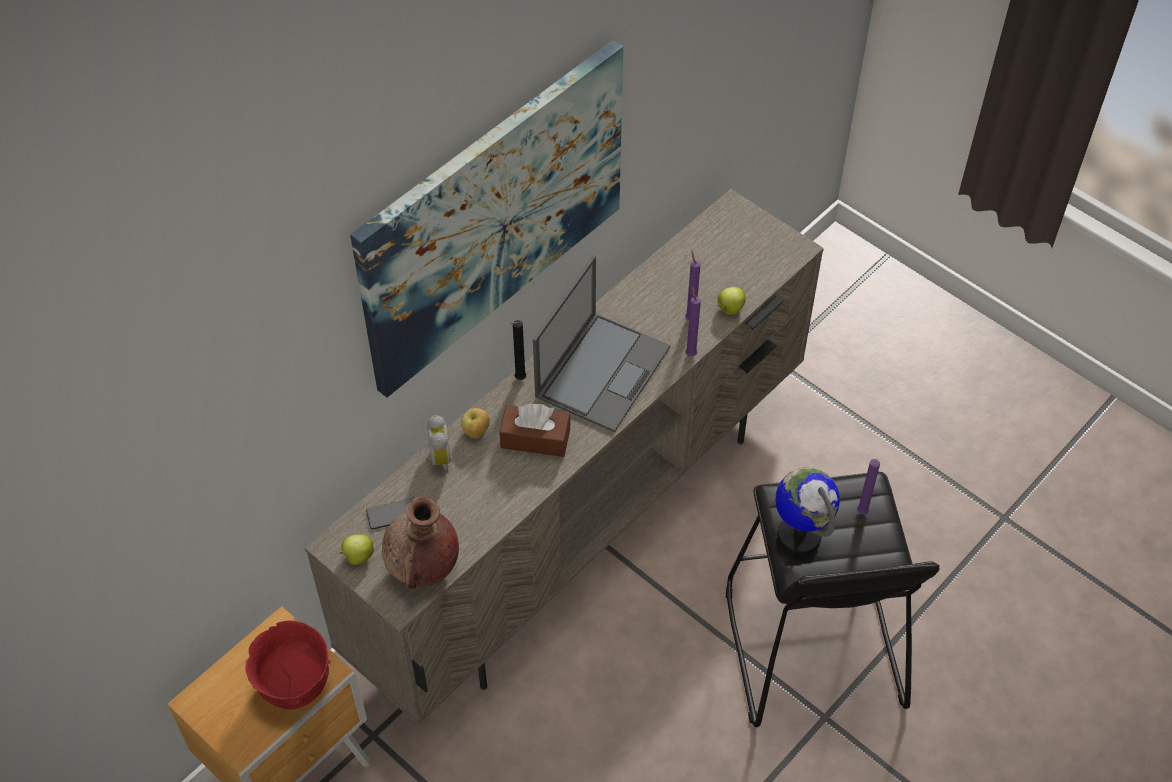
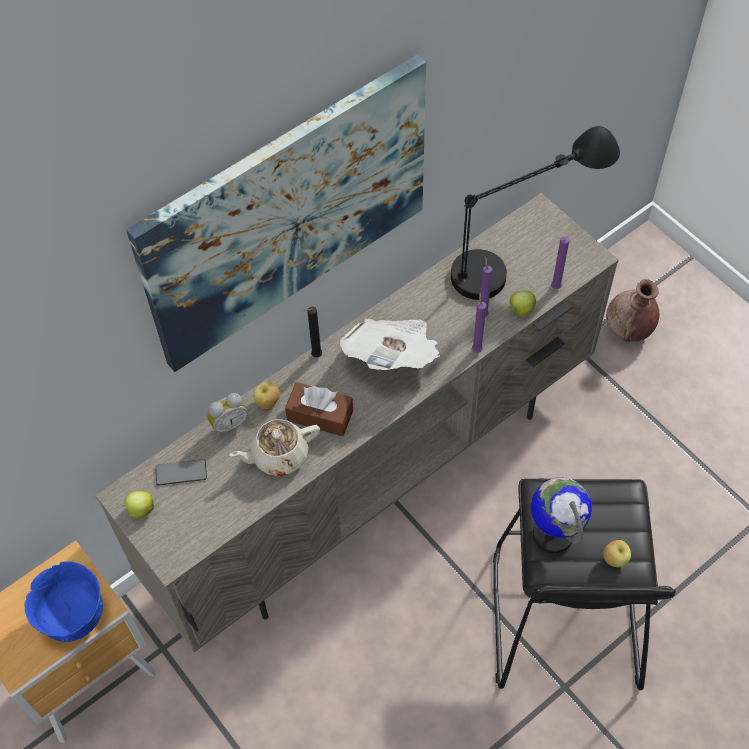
camera: 10 degrees right, 5 degrees up
(295, 684) = (74, 616): red bowl -> blue bowl
(423, 567) = (197, 528): brown vase -> brown vase (628, 330)
(438, 458) = (229, 424): alarm clock -> alarm clock turned 60 degrees clockwise
(498, 484) = (278, 455): none -> beige teapot
(603, 370) = (393, 356): laptop -> newspaper
(721, 257) = (521, 258): none -> black table lamp
(861, 513) = (615, 519): purple candle -> purple candle (555, 288)
(867, 553) = (615, 559): none -> apple

